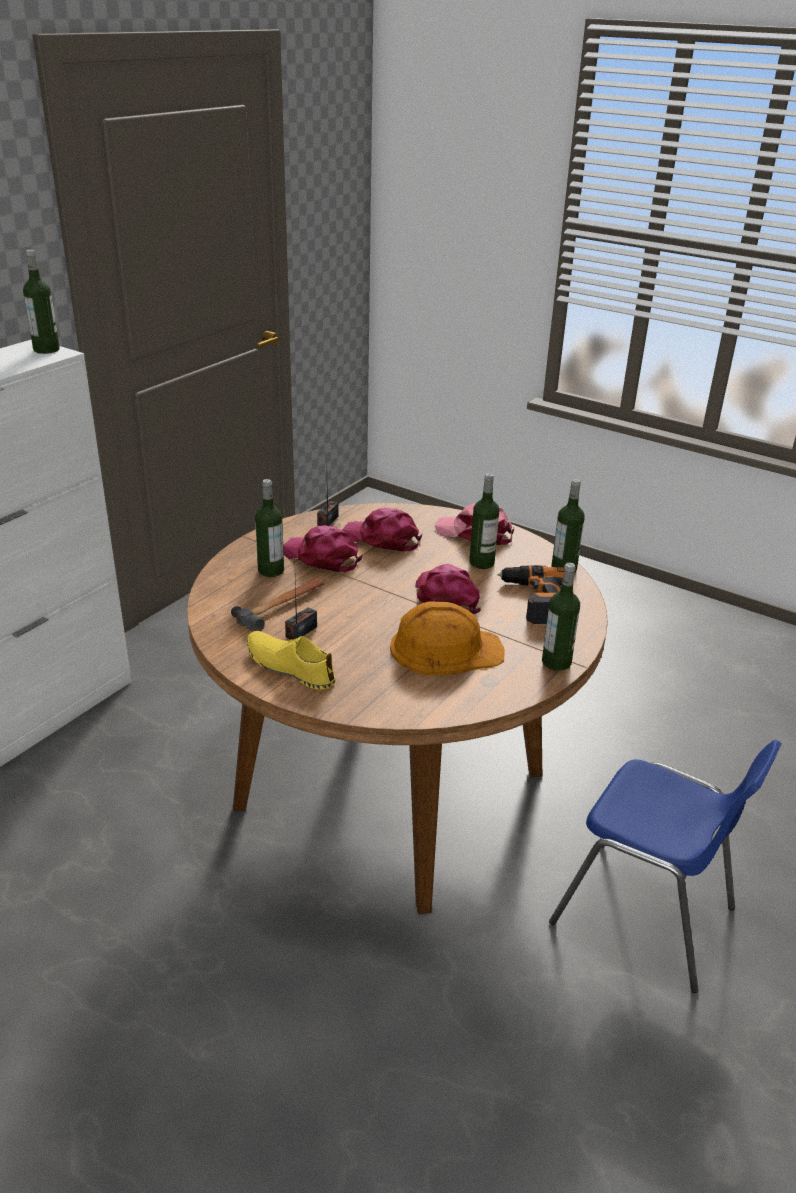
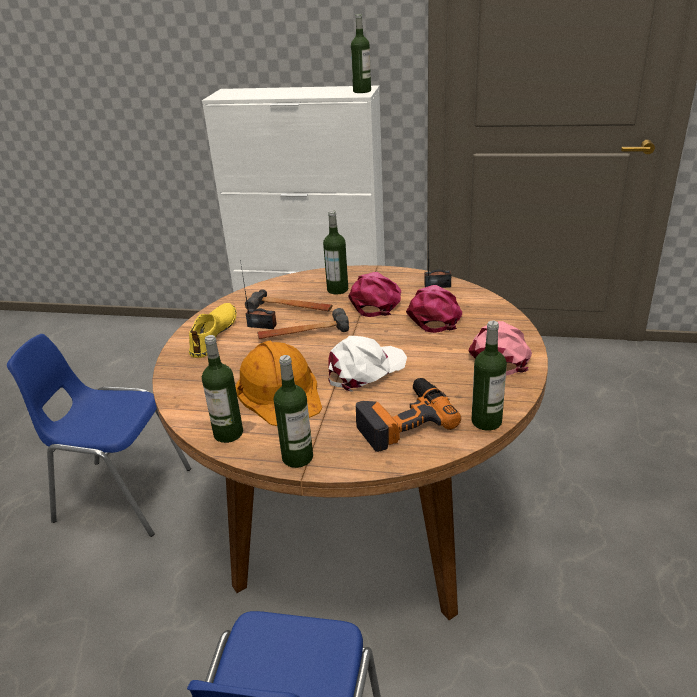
camera: 70 degrees right, 0 degrees up
(182, 998) = (122, 495): none -> blue chair
(344, 611) = (304, 332): none -> hammer
(446, 597) = (365, 370): pink cap -> white cap
(481, 563) = (446, 371): bottle -> bottle (228, 433)

